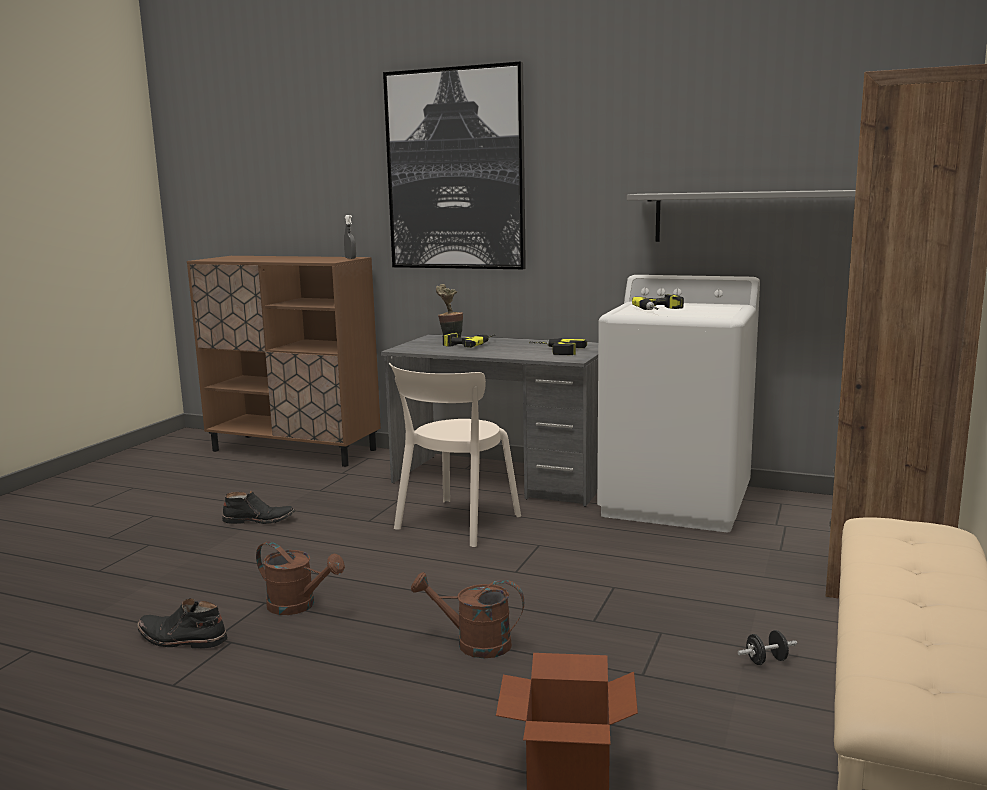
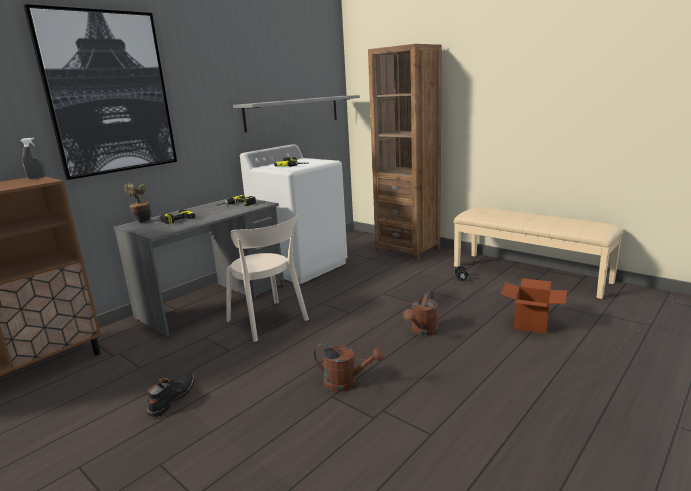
camera: 70 degrees left, 5 degrees up
(181, 639) = (368, 433): black boot -> none
(298, 606) = (346, 382): brown watering can -> brown watering can turned 60 degrees clockwise

